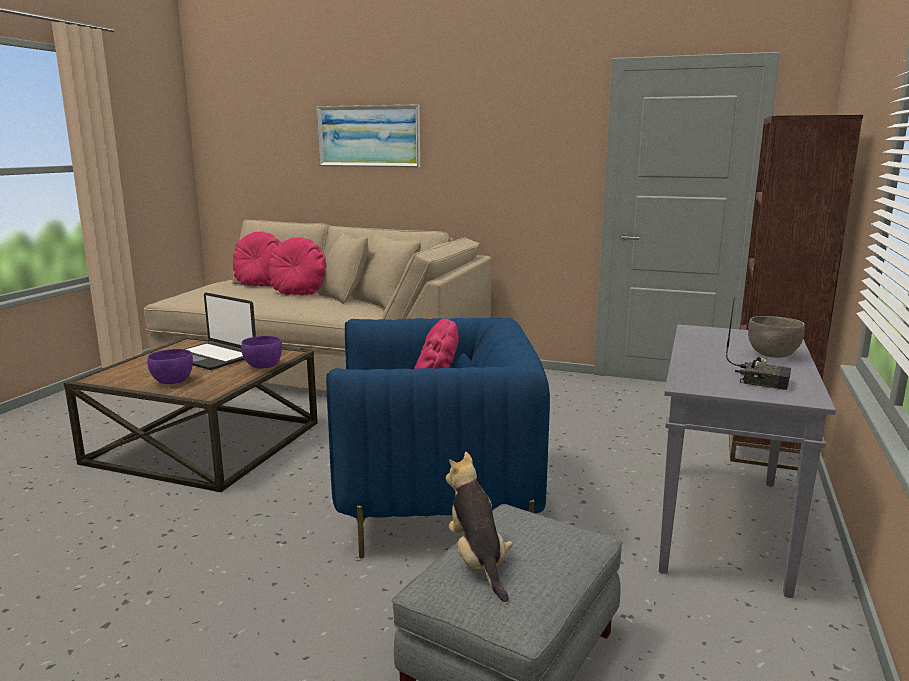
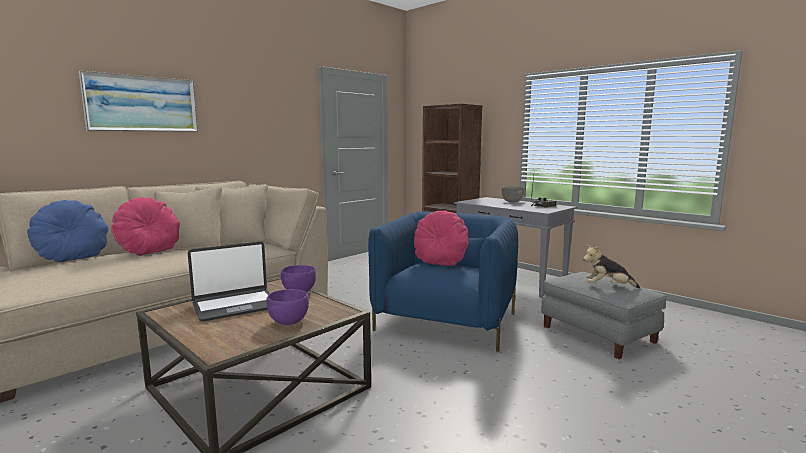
camera: 65 degrees left, 5 degrees down
(260, 285) = (73, 259): pink pillow -> blue pillow

